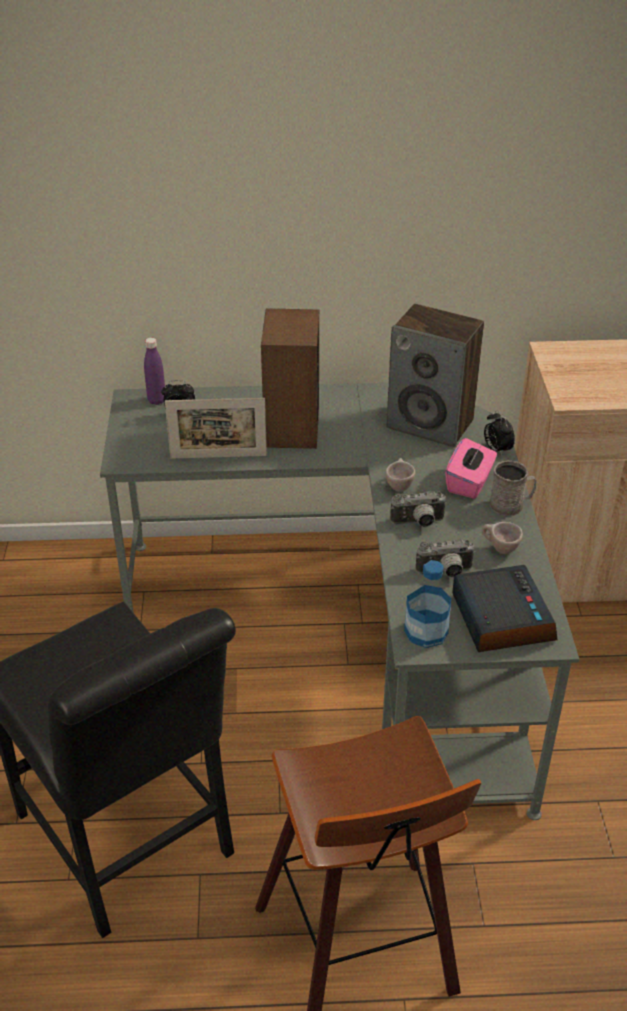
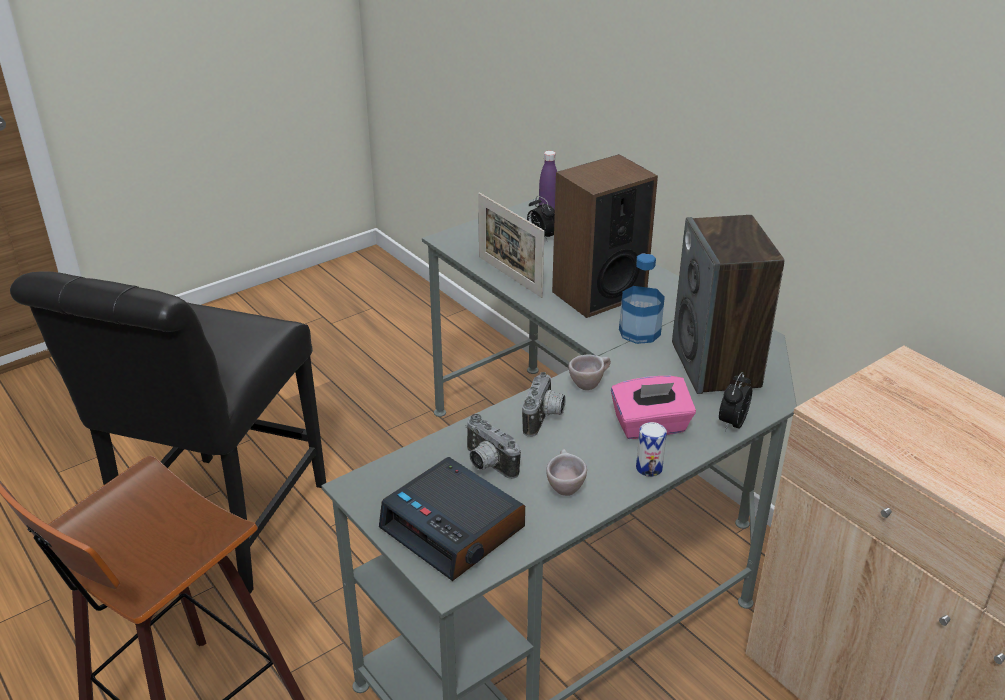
camera: 55 degrees right, 5 degrees down
(418, 523) = (545, 418): camera -> camera turned 120 degrees counterclockwise
(426, 631) = (385, 486): bottle -> bottle (639, 332)
(501, 617) = (454, 528): alarm clock -> alarm clock turned 90 degrees clockwise
(511, 505) = (649, 468): grey mug -> can

